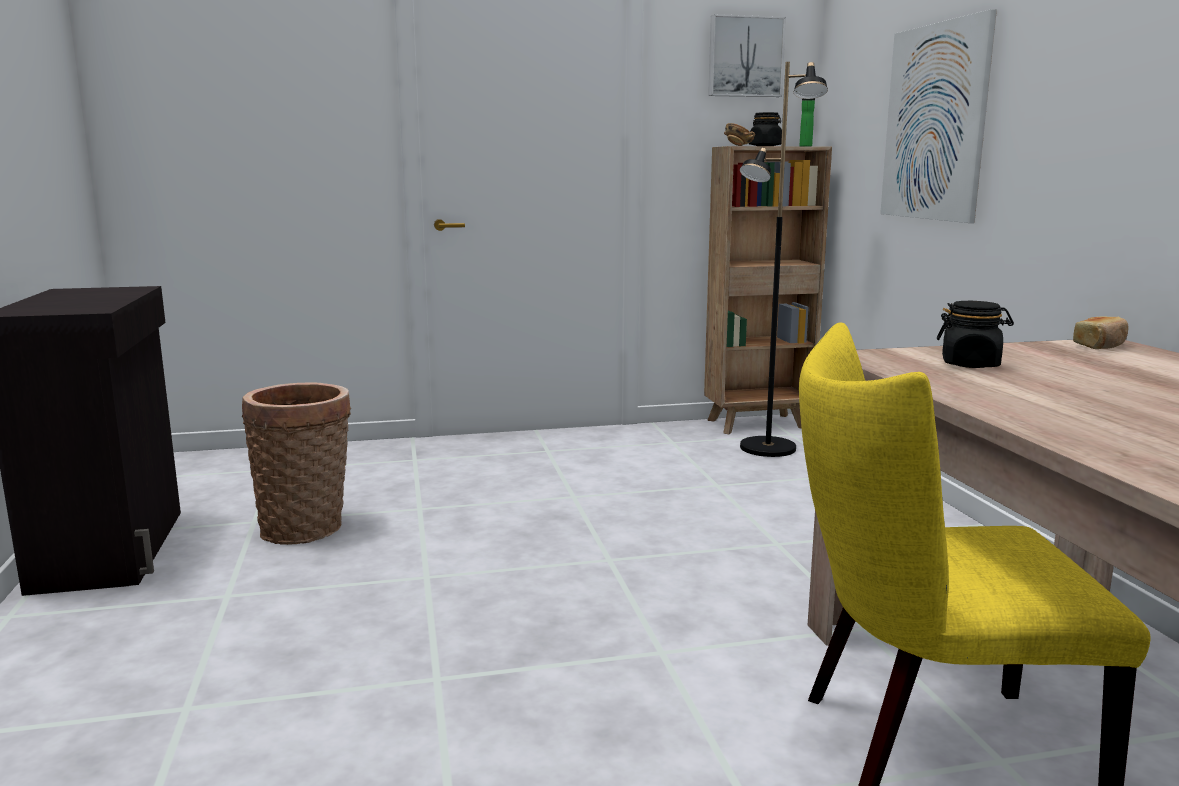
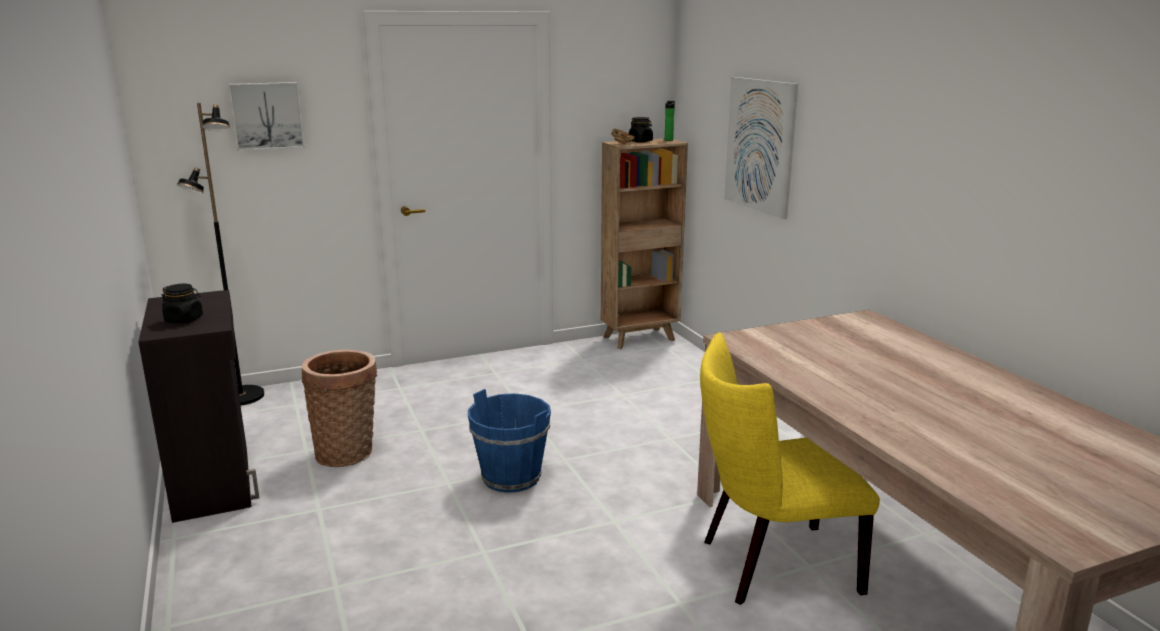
camera: 10 degrees left, 5 degrees up
(520, 577) = (510, 478): none -> blue bucket
(745, 57) = (623, 75): picture -> picture (267, 115)
(767, 448) = (650, 360): black floor lamp -> black floor lamp (241, 397)
(970, 364) = (789, 344): black jar -> black jar (184, 319)
(1100, 345) = (860, 319): bread -> none

